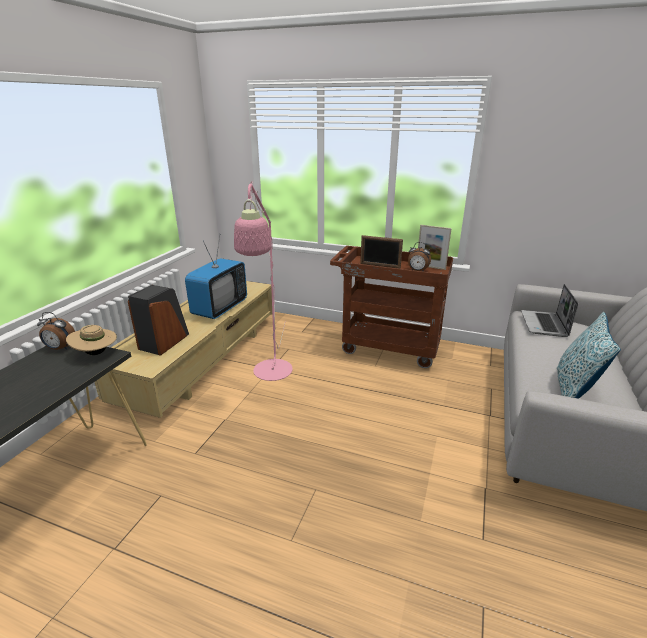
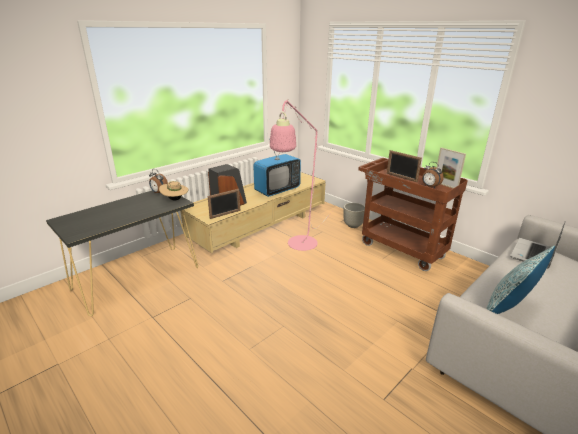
camera: 25 degrees right, 0 degrees up
(168, 357) = (225, 214): none -> picture frame
(319, 333) = (353, 225): none -> grey planter

